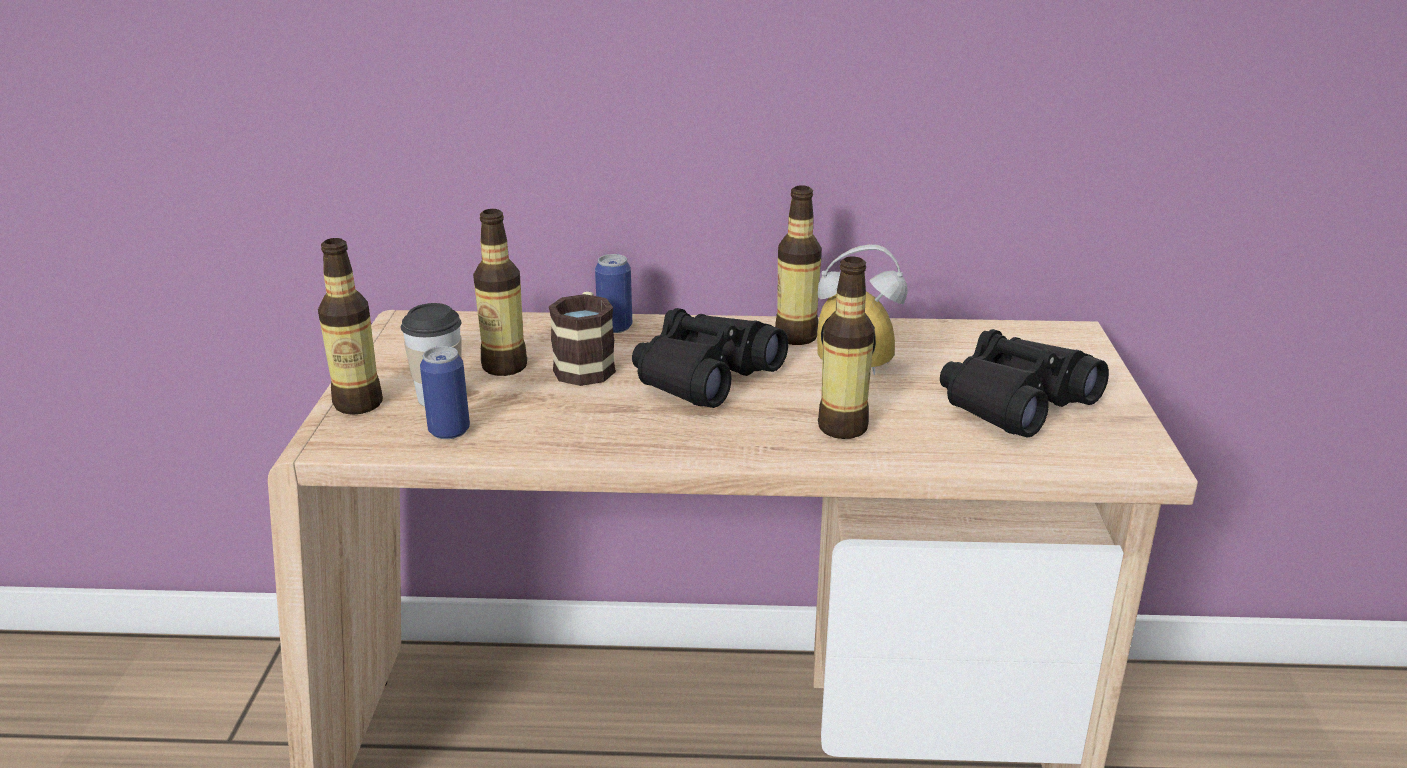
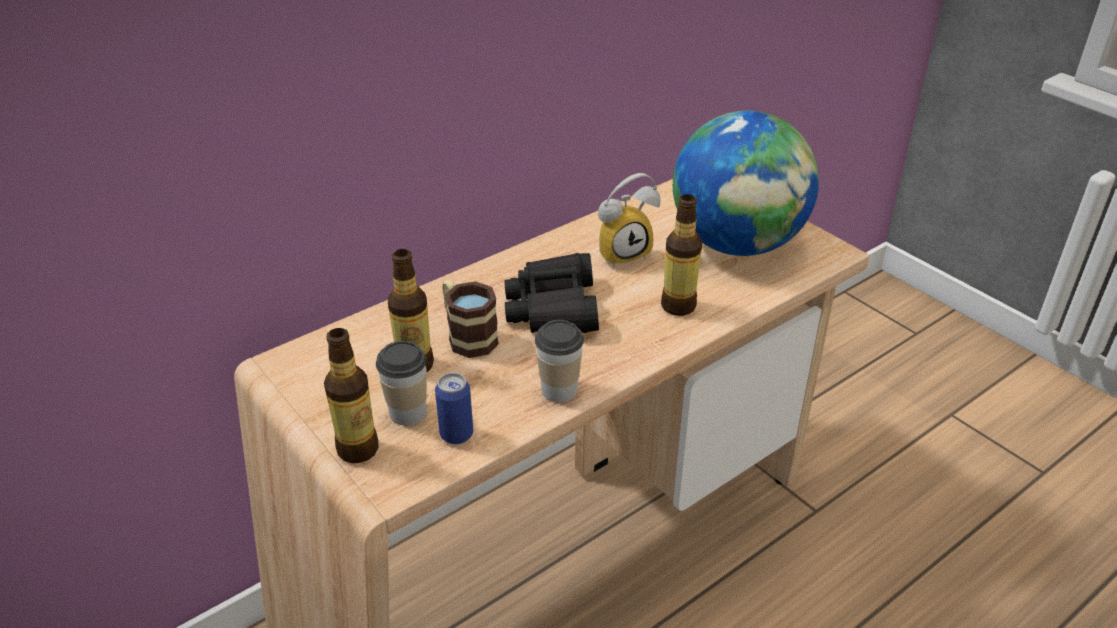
camera: 40 degrees left, 10 degrees up
(596, 441) = (559, 390): none -> cup
(615, 327) = (441, 296): can -> none
(796, 337) = (564, 251): bottle -> none
(1014, 402) = (737, 244): black binoculars -> globe

